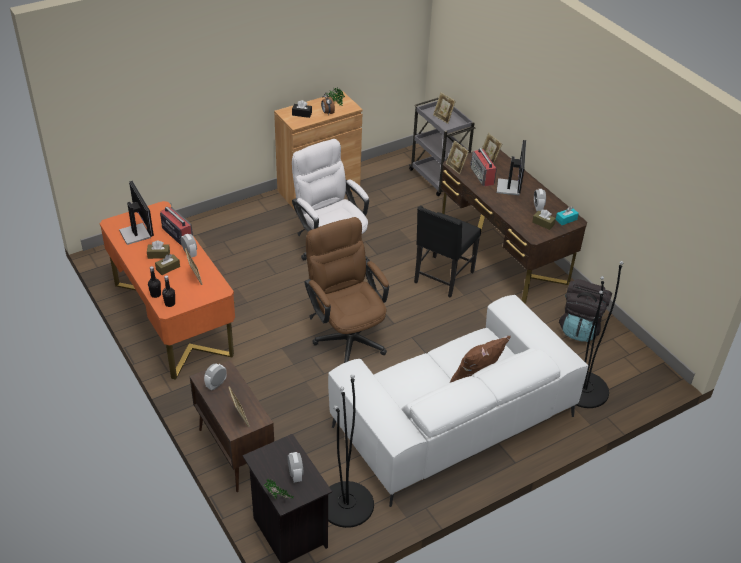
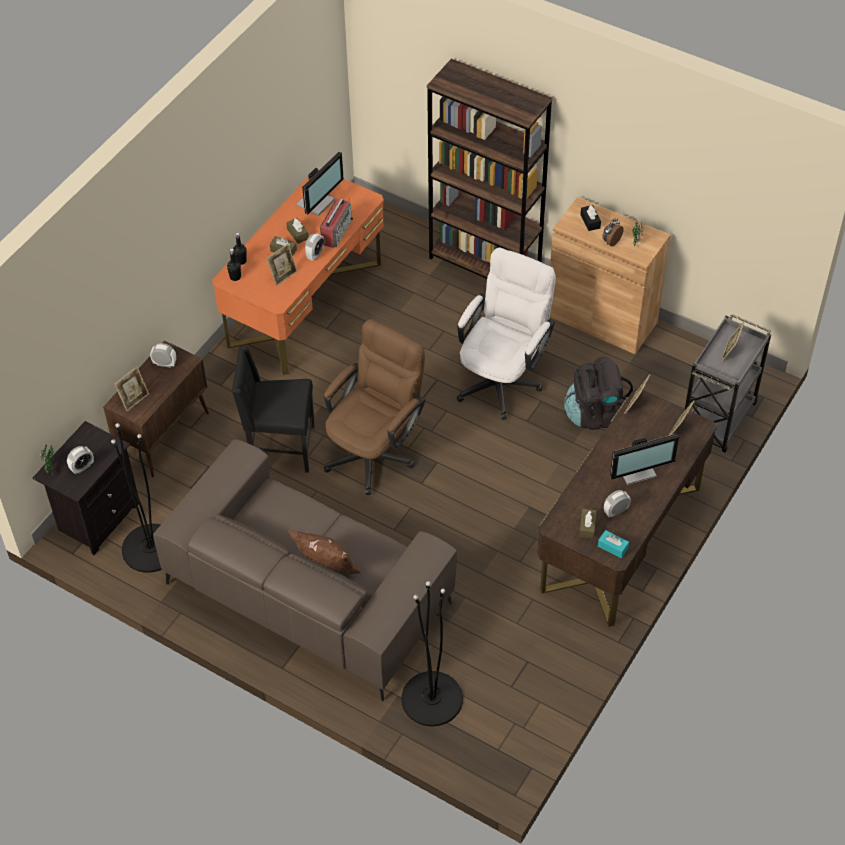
camera: 65 degrees right, 10 degrees up
(223, 218) = (485, 264): none -> brown bookcase
(442, 278) = (529, 497): black chair -> black chair (279, 448)
(453, 420) = (309, 591): white sofa -> brown sofa
(482, 176) = (638, 436): radio -> none
(580, 328) = (536, 662): black backpack -> black backpack (596, 414)

